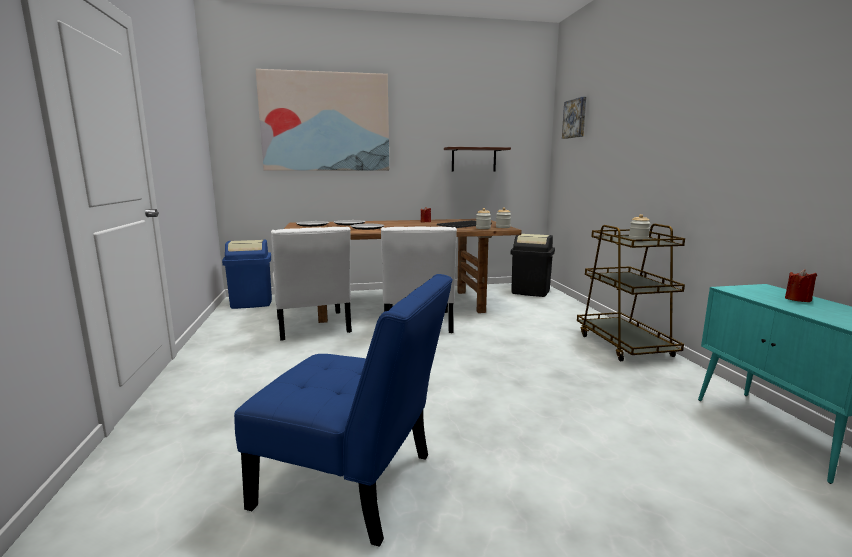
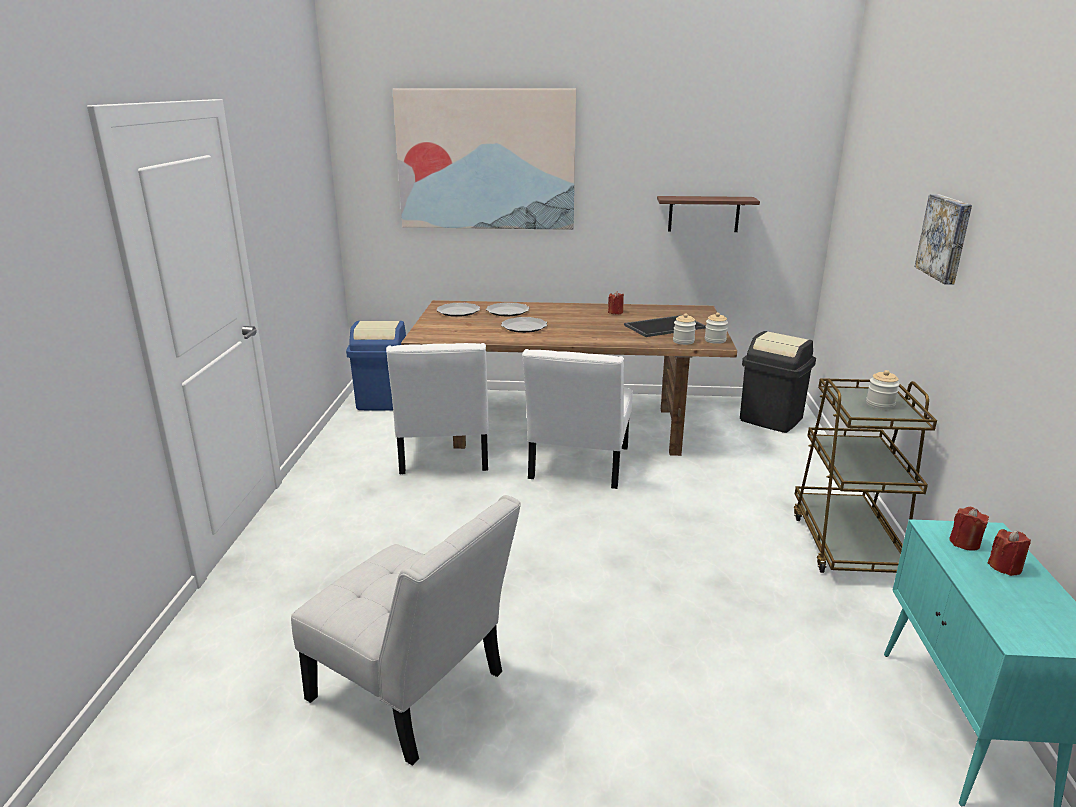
camera: 15 degrees right, 10 degrees up
(354, 484) = (414, 692): blue chair -> white chair
(575, 118) = (864, 165): picture -> picture (946, 238)
(758, 292) = (964, 543): none -> red candle

